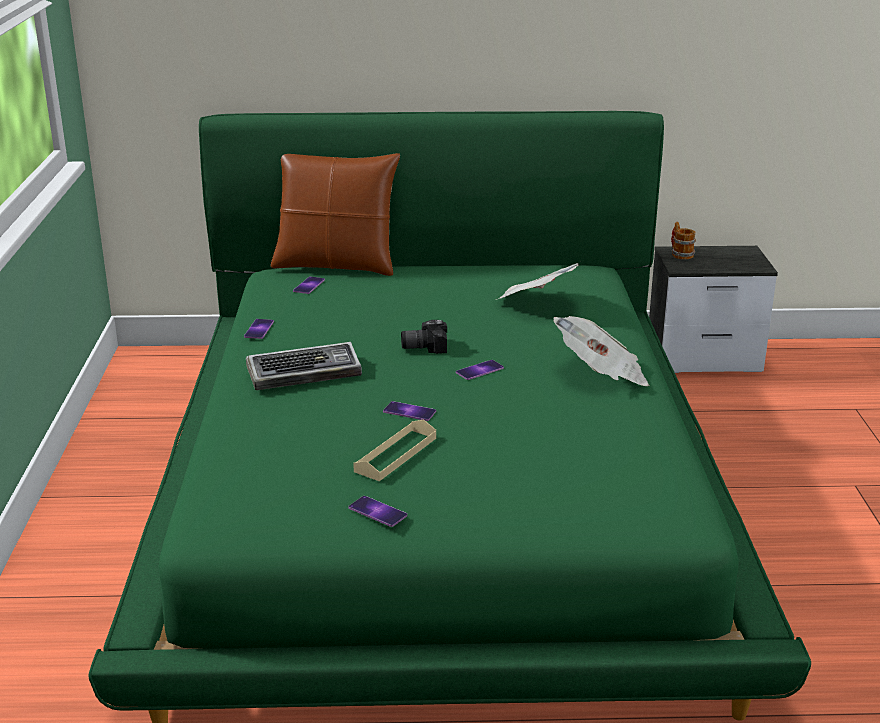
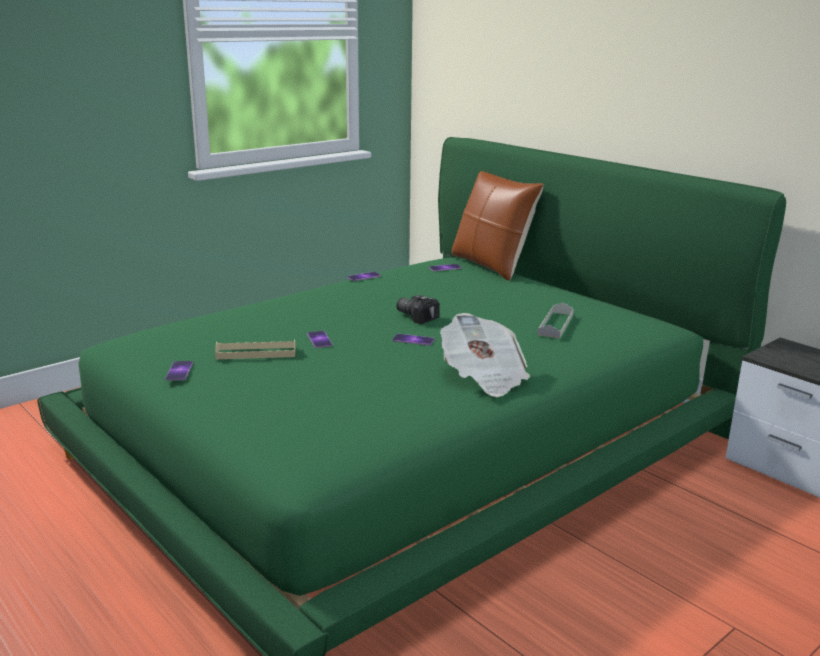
camera: 50 degrees right, 5 degrees down
(305, 373) = (324, 301): keyboard -> none
(536, 302) = (555, 324): newspaper -> grey tray
(680, 254) = (790, 349): mug -> none

